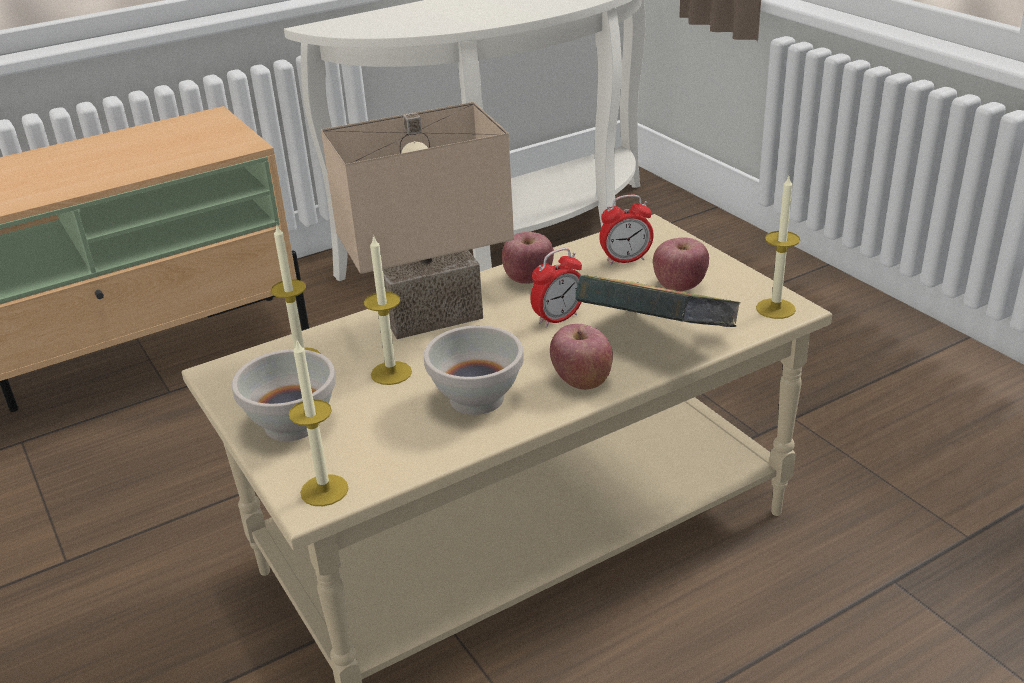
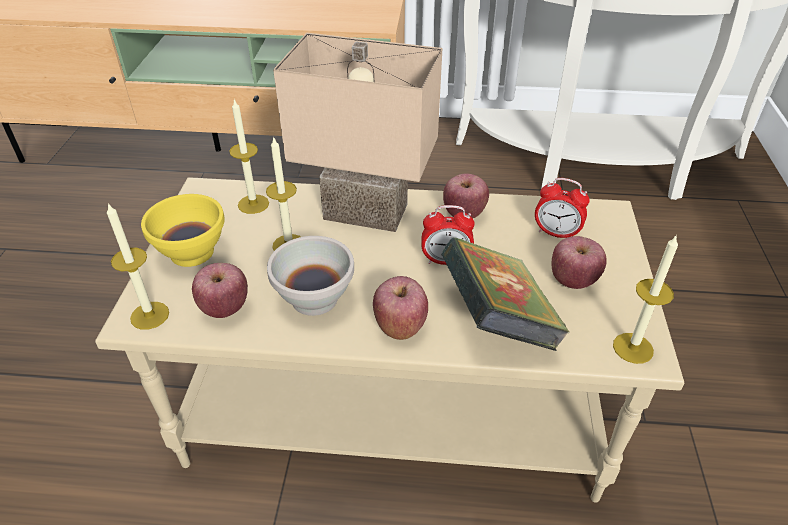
camera: 35 degrees right, 10 degrees up
(291, 424) = (191, 252): white bowl -> yellow bowl
(397, 447) = (225, 308): none -> apple

